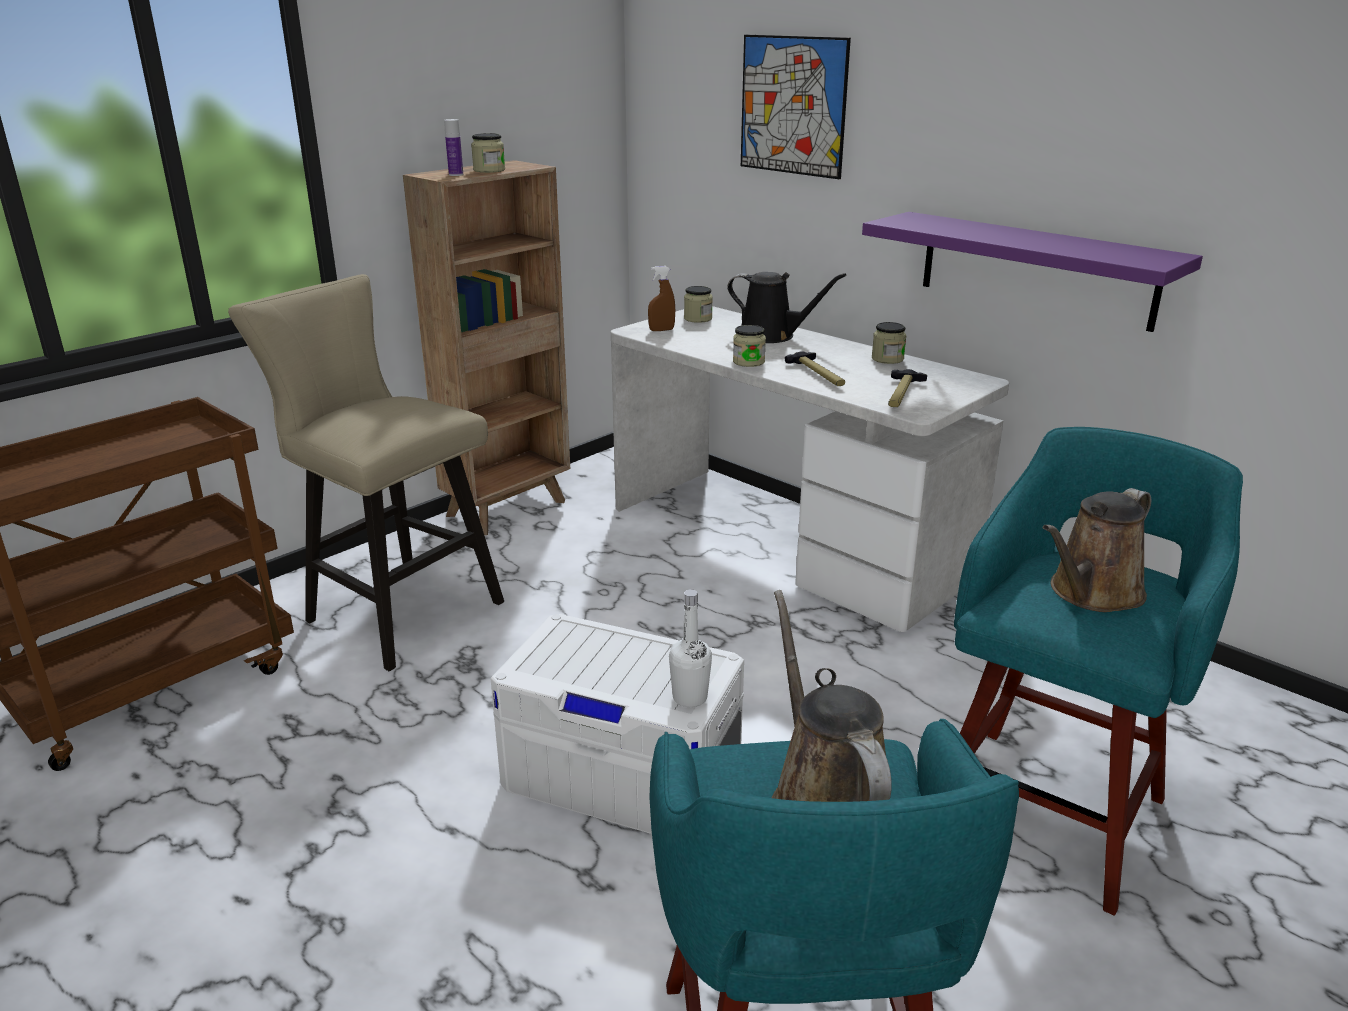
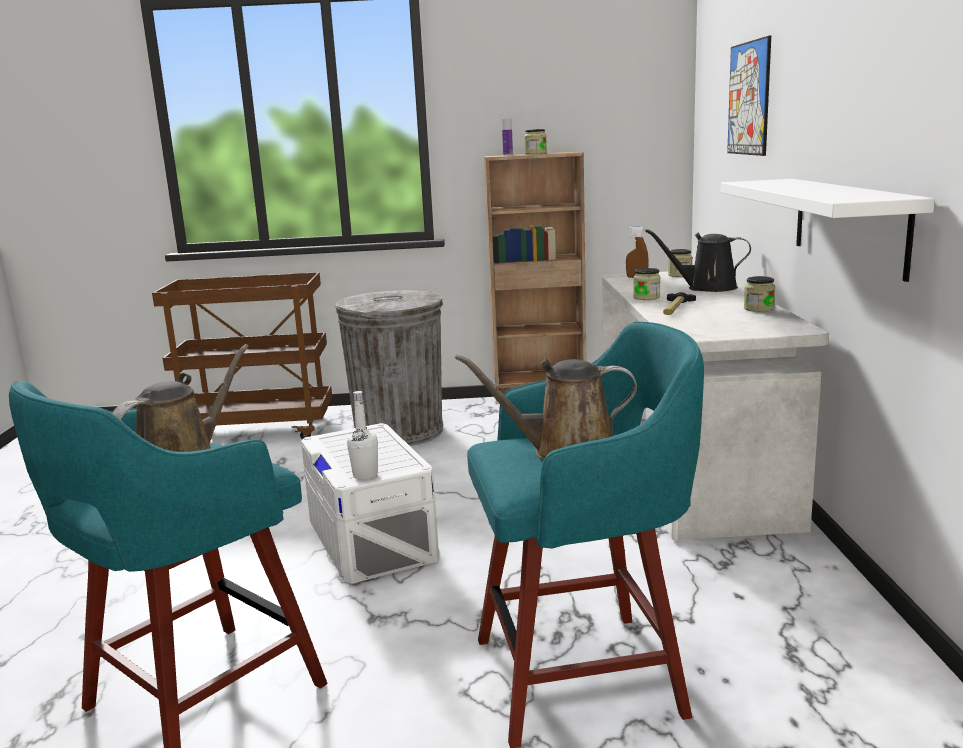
camera: 45 degrees right, 10 degrees down
(394, 609) = (399, 431): beige stool -> grey trash can
(772, 336) = (706, 288): black watering can -> black watering can turned 120 degrees clockwise
(901, 395) = (705, 326): hammer -> none
(1036, 269) = (848, 224): purple shelf -> white shelf

